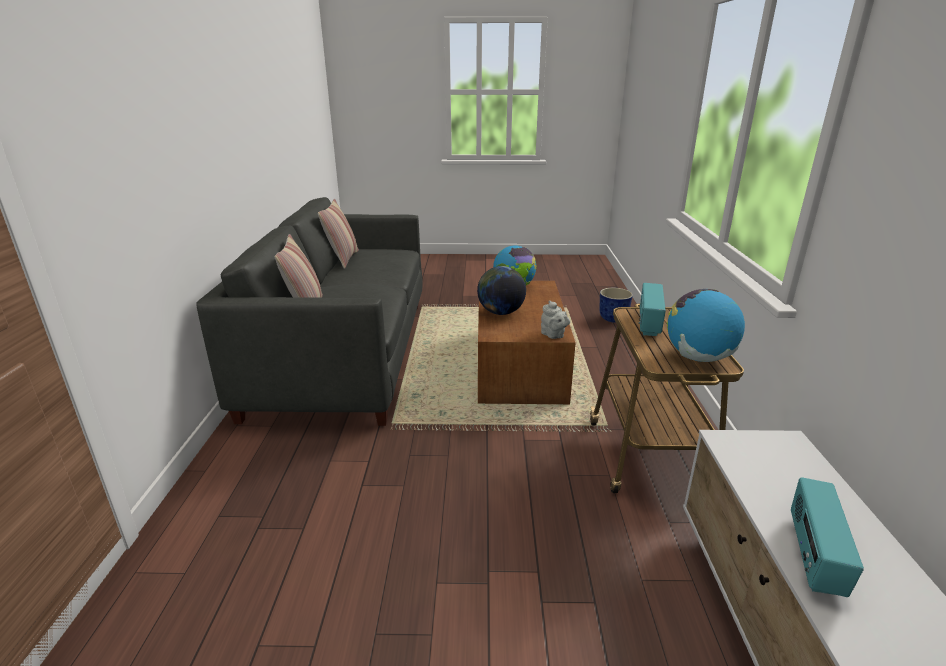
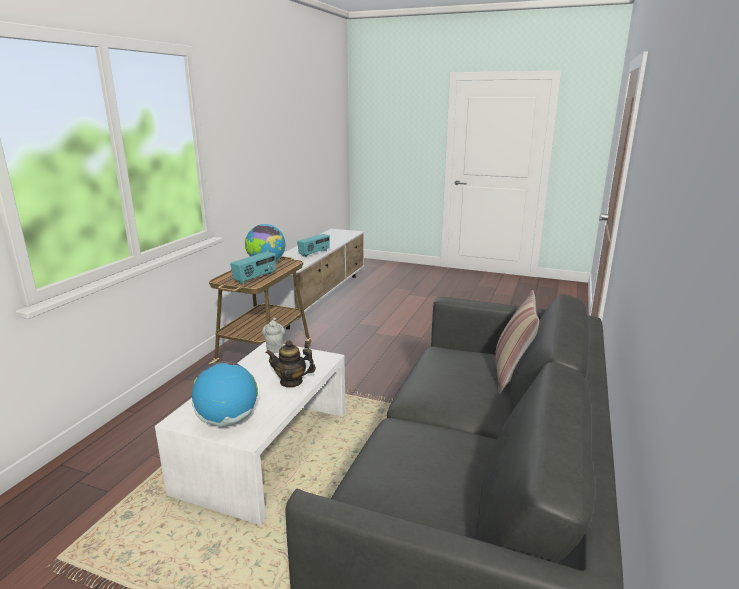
camera: 160 degrees left, 5 degrees down
(342, 259) = (480, 494): pillow -> none
(500, 312) = (291, 381): globe -> teapot
(518, 364) = (267, 450): brown coffee table -> white coffee table
(612, 319) = (45, 504): planter -> none

